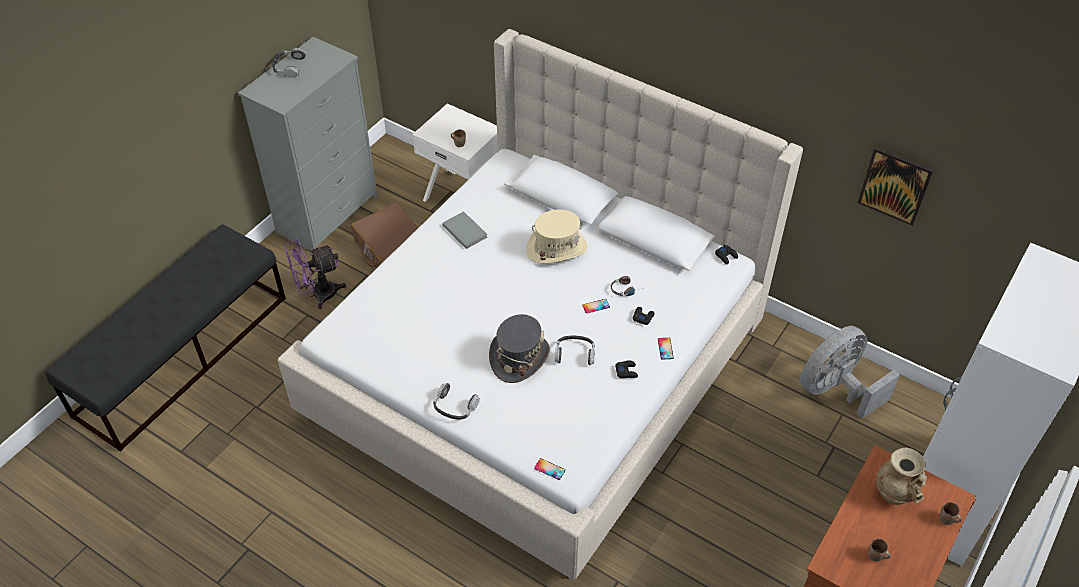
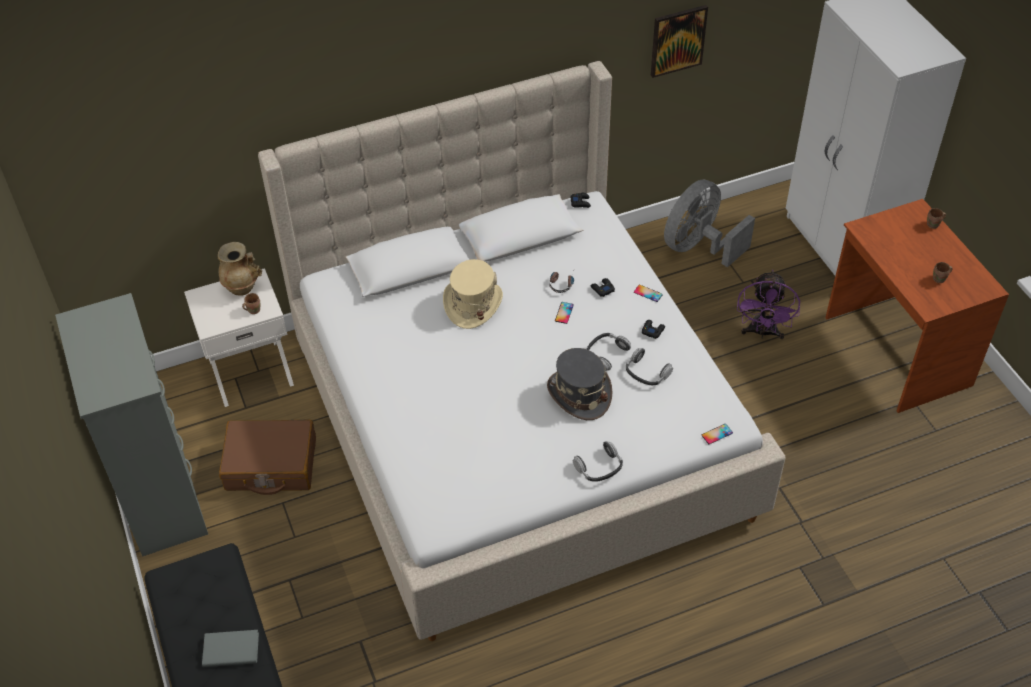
camera: 55 degrees left, 0 degrees up
(289, 67) = (85, 355): headphones -> headphones (646, 373)
(318, 294) = (269, 558): purple fan -> purple fan (762, 333)
(465, 230) = (389, 357): grey book -> grey book (230, 648)
(835, 390) = (699, 247): grey fan -> grey fan turned 45 degrees clockwise
(894, 493) = (893, 238): beige vase -> beige vase (242, 287)

